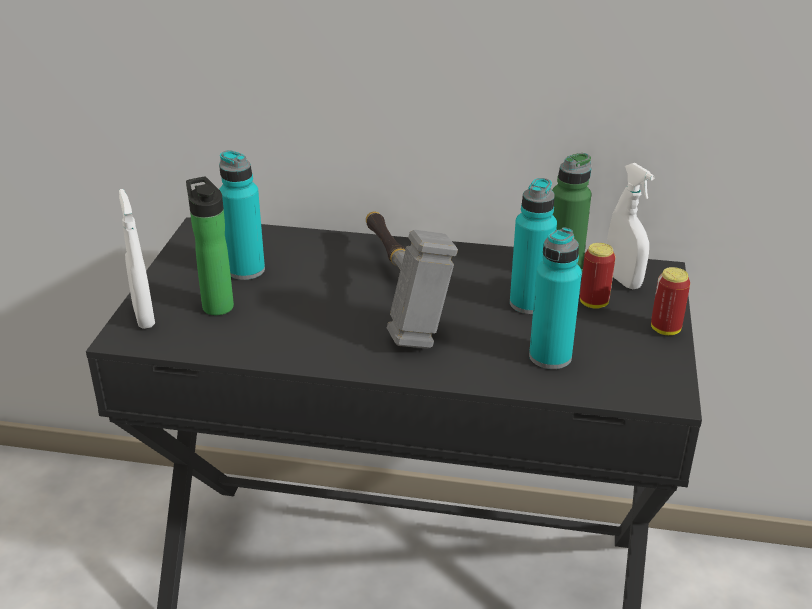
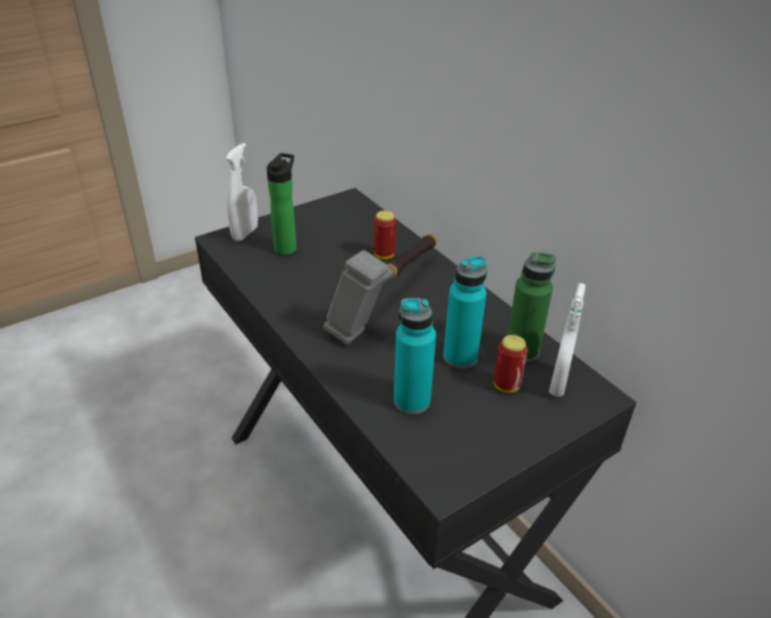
camera: 45 degrees right, 5 degrees up
(246, 270) = (333, 235): turquoise bottle -> none
(665, 329) = (527, 439): can -> can (384, 255)

